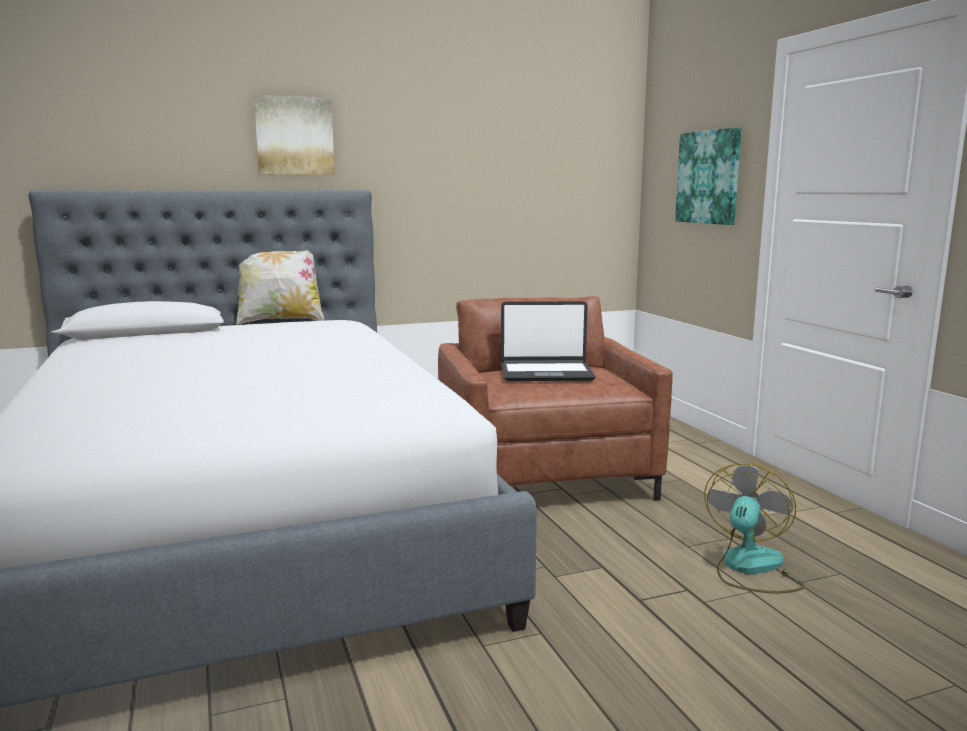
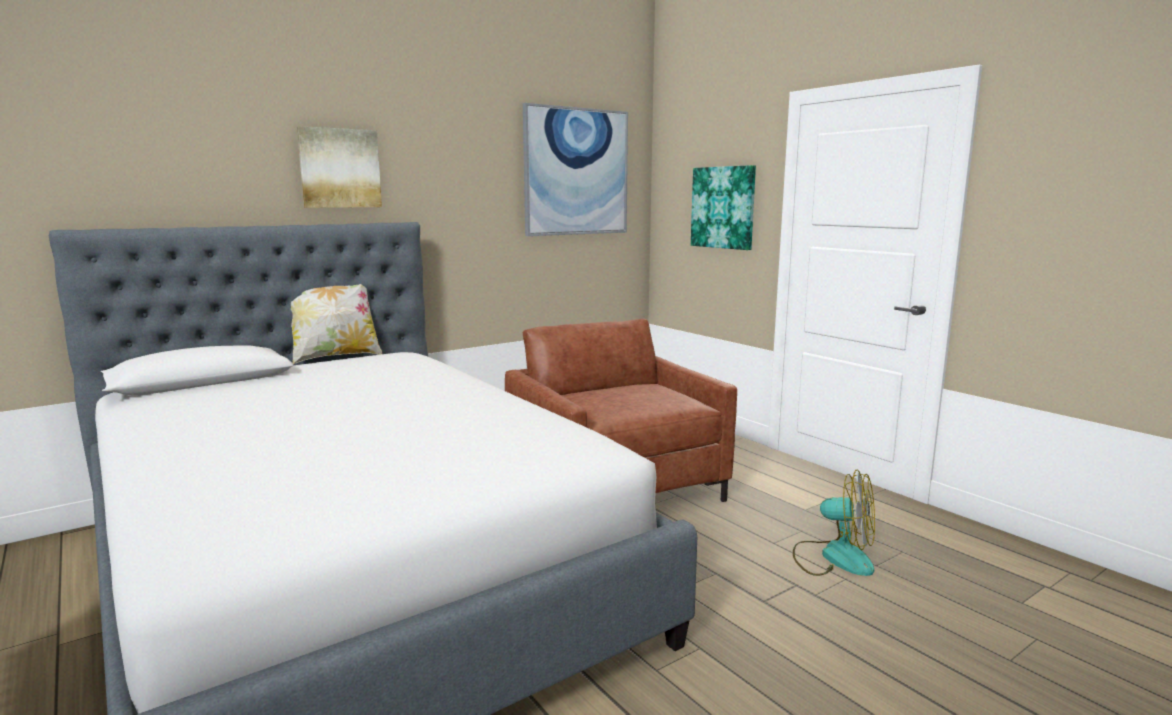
camera: 15 degrees left, 0 degrees up
(546, 373) = (619, 394): laptop -> none
(551, 140) = (576, 172): none -> picture
(750, 568) = (834, 557): fan -> fan turned 105 degrees clockwise

